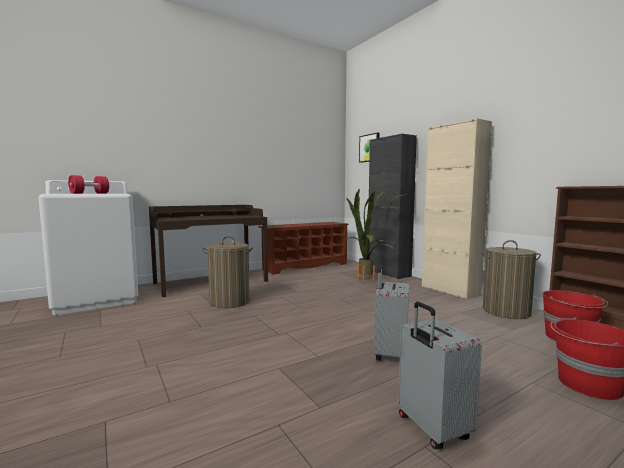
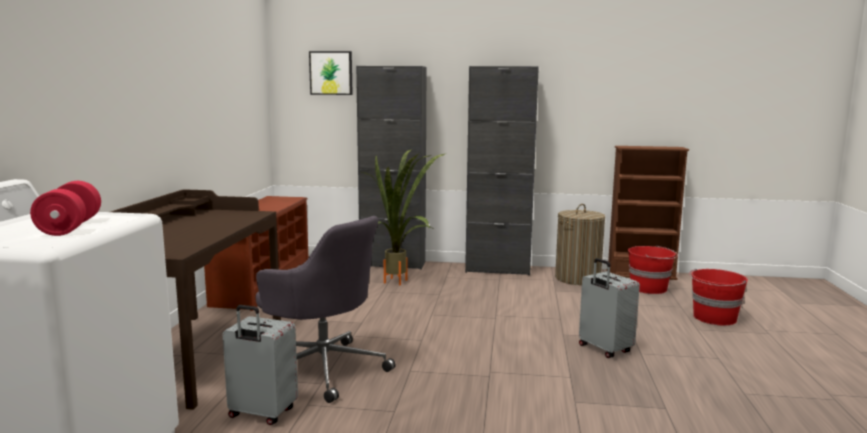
camera: 50 degrees left, 5 degrees up
(229, 302) = (323, 369): laundry basket -> grey office chair
(431, 429) = (726, 383): grey suitcase -> grey suitcase (261, 414)
(450, 291) = (497, 270): beige cabinet -> black cabinet

